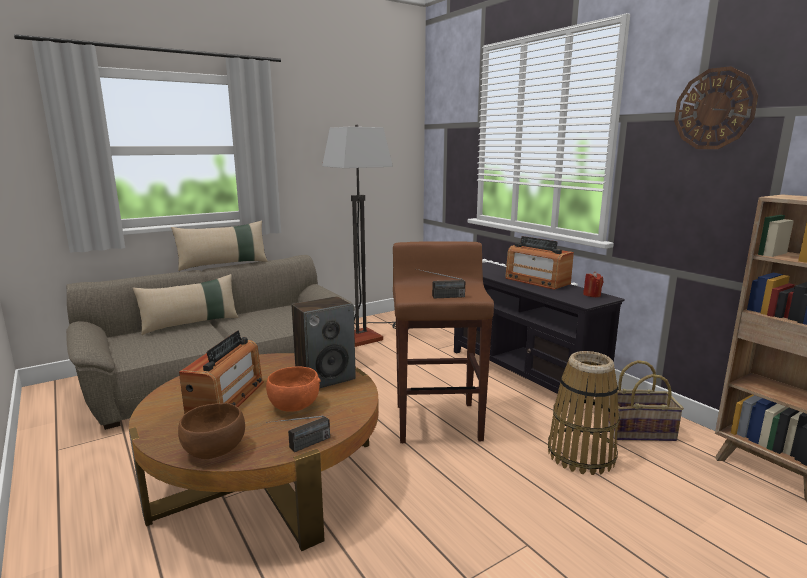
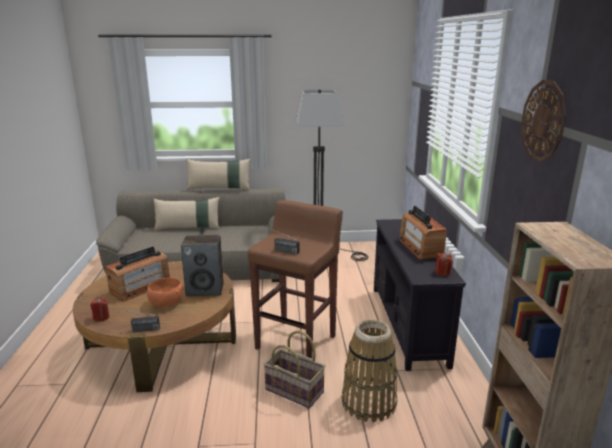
camera: 30 degrees right, 5 degrees up
(215, 449) = (101, 317): brown bowl -> red candle
(639, 431) = (443, 403): basket -> basket (295, 390)

